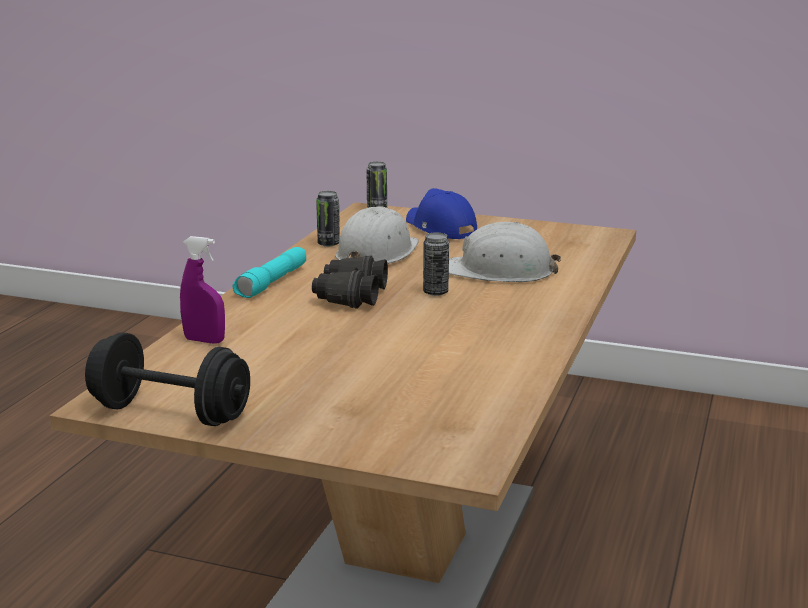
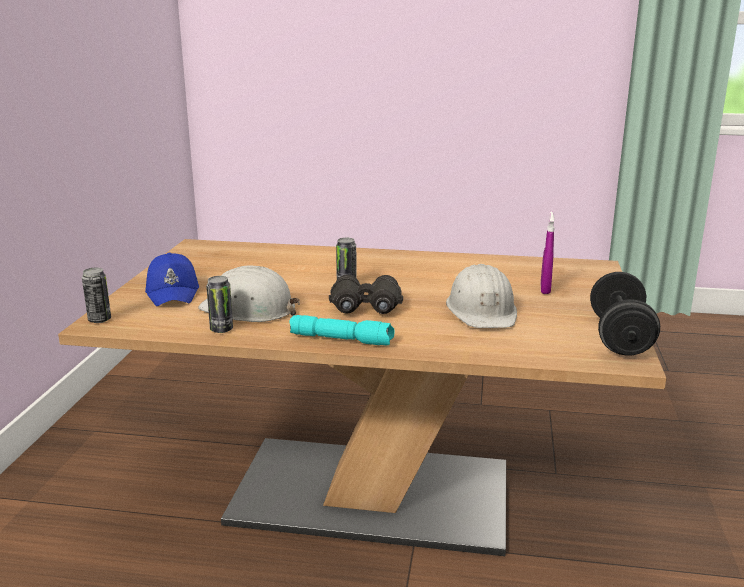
camera: 100 degrees left, 0 degrees up
(204, 340) = (491, 346): purple spray bottle -> purple spray bottle (545, 289)
(440, 228) = (173, 292): blue cap -> blue cap turned 60 degrees counterclockwise
(501, 271) = (291, 269): white hard hat -> white hard hat (482, 310)

